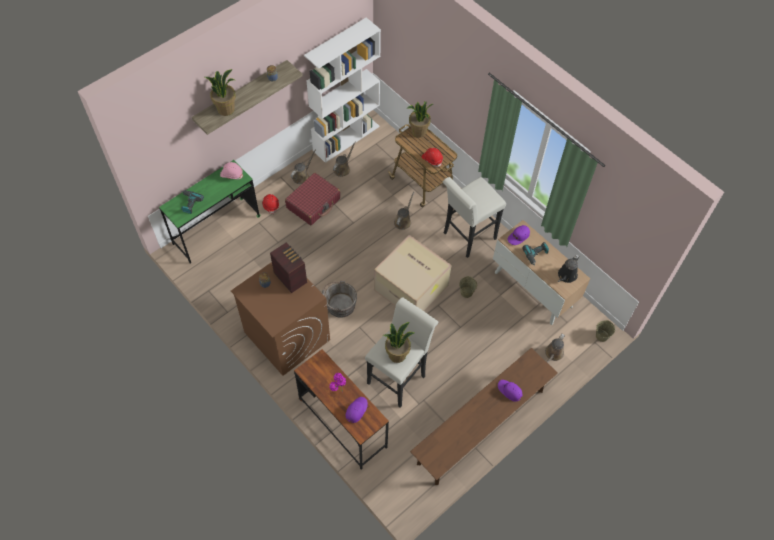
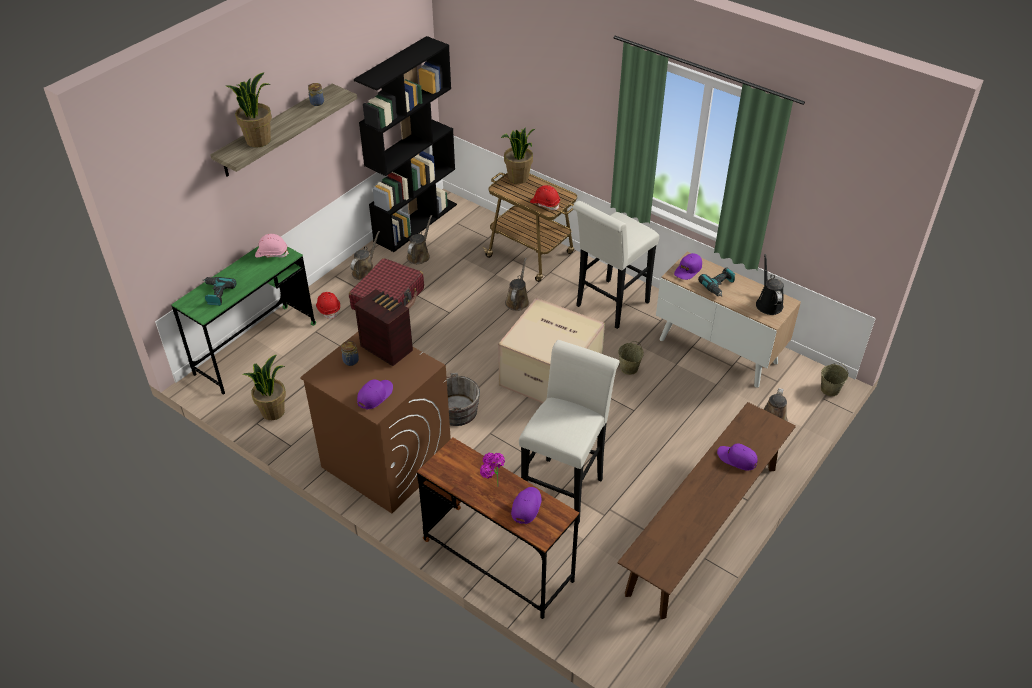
camera: 10 degrees left, 15 degrees down
(275, 314) = (375, 395): none -> purple cap
(346, 138) = (415, 222): white bookcase -> black bookcase
(397, 354) = (566, 425): potted plant -> potted plant (273, 411)
(566, 276) = (768, 303): black watering can -> black watering can turned 150 degrees clockwise

